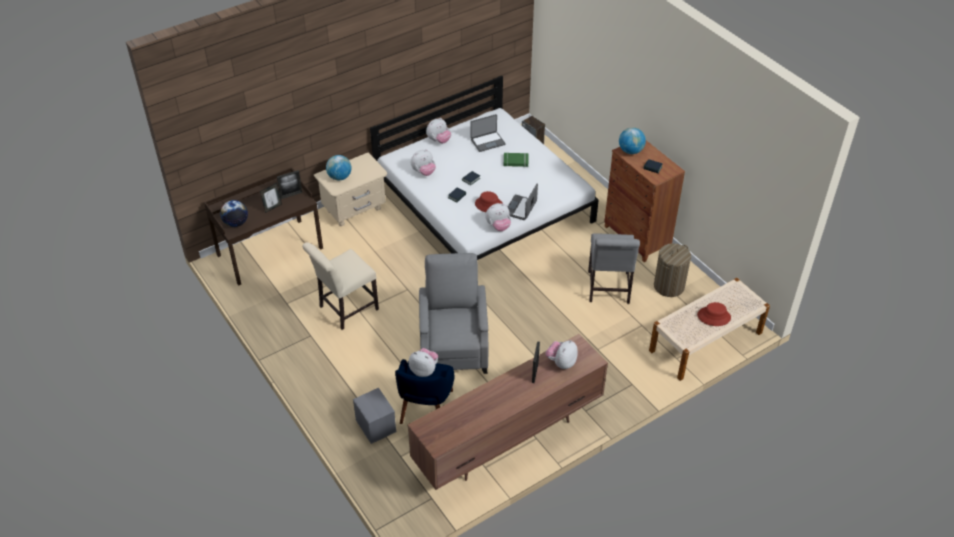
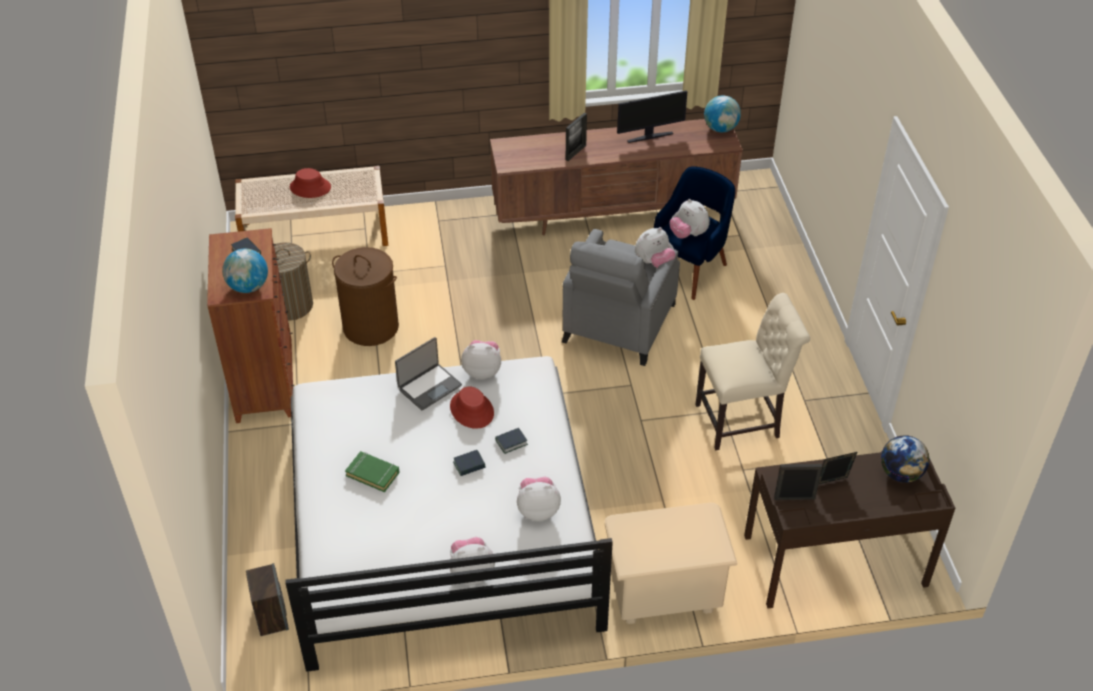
camera: 155 degrees left, 0 degrees up
(339, 177) = (692, 535): globe -> globe (720, 128)
(375, 425) = (756, 271): grey storage box -> none
(487, 141) = (389, 532): laptop -> none
(488, 410) = (649, 136): none -> monitor
(561, 362) = (540, 153): plush toy -> plush toy (654, 263)
(608, 290) = (371, 327): grey chair -> brown laundry basket

